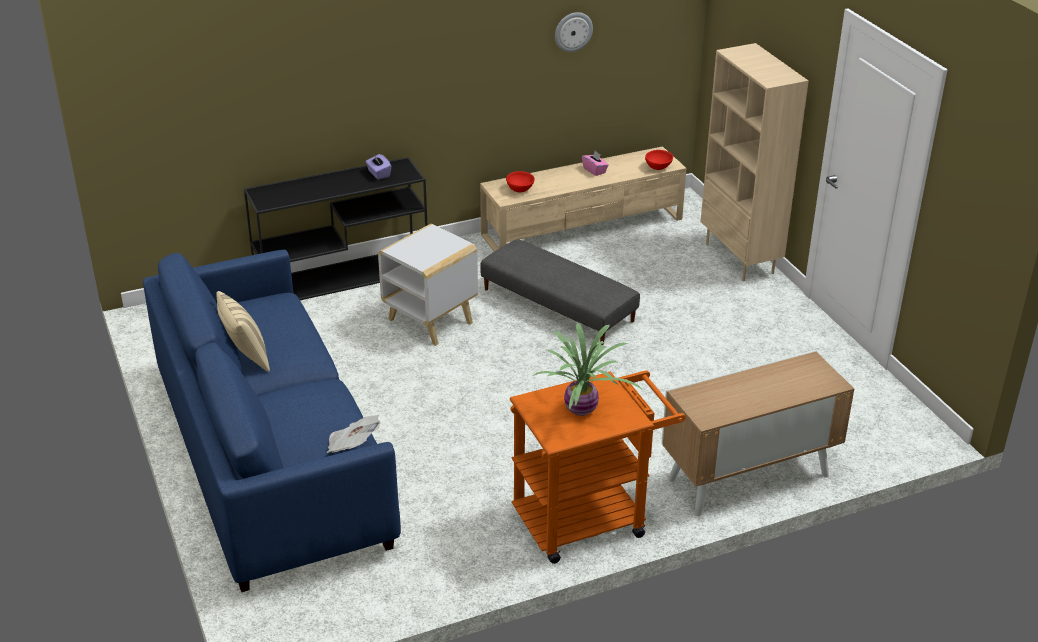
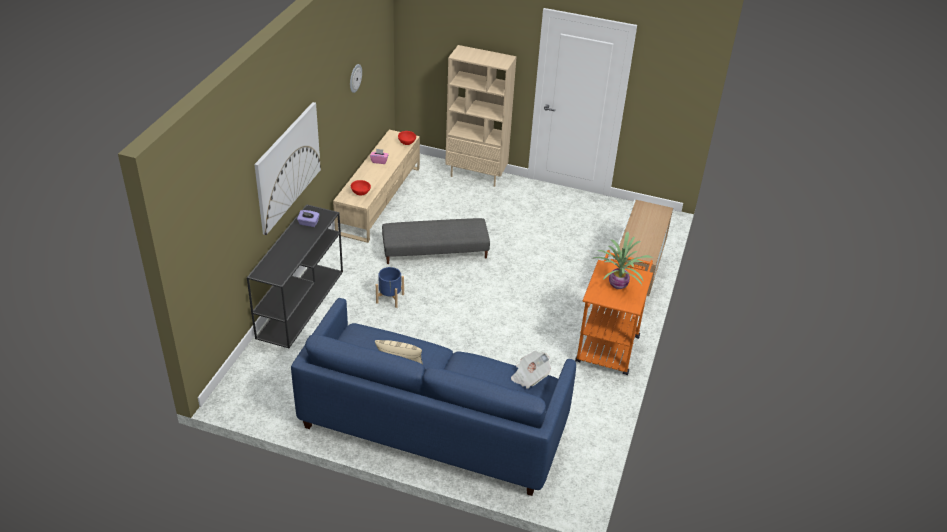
camera: 50 degrees left, 5 degrees up
(370, 85) = (288, 166): none -> picture
(431, 321) = (390, 298): white side table -> blue planter

